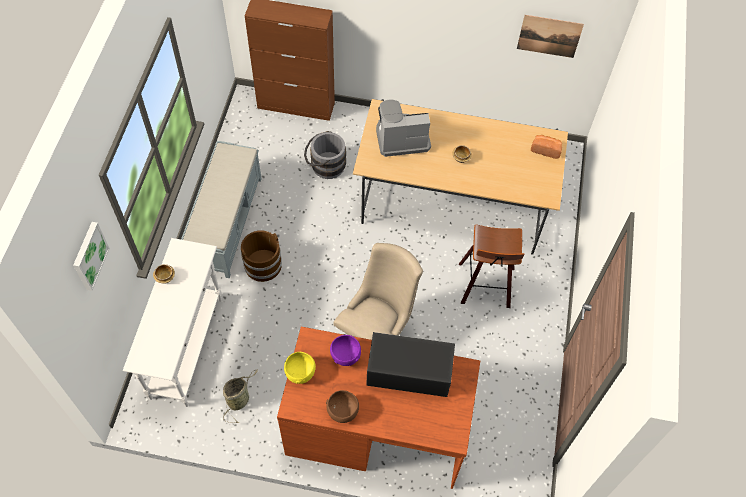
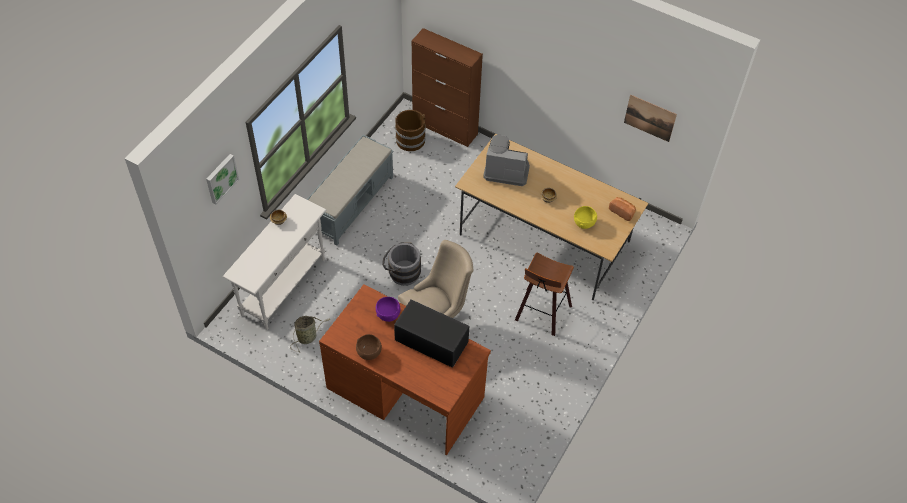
camera: 20 degrees right, 5 degrees down
(263, 265) = (367, 243): brown bucket -> brown bucket (410, 140)
(300, 372) = (349, 316): yellow bowl -> yellow bowl (584, 223)
(325, 166) = (448, 181): grey bucket -> grey bucket (401, 272)

